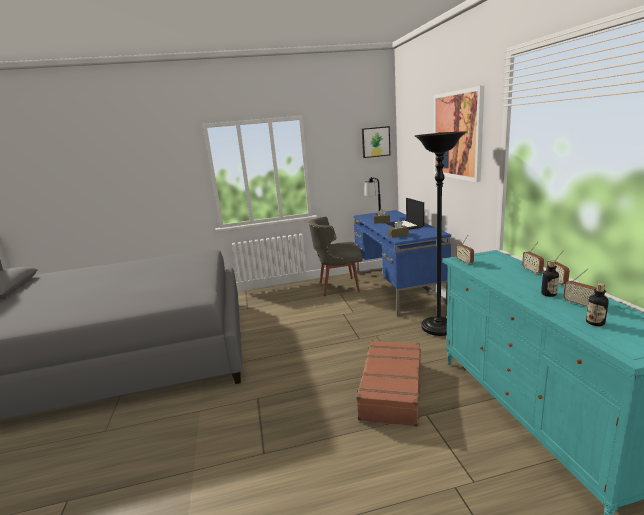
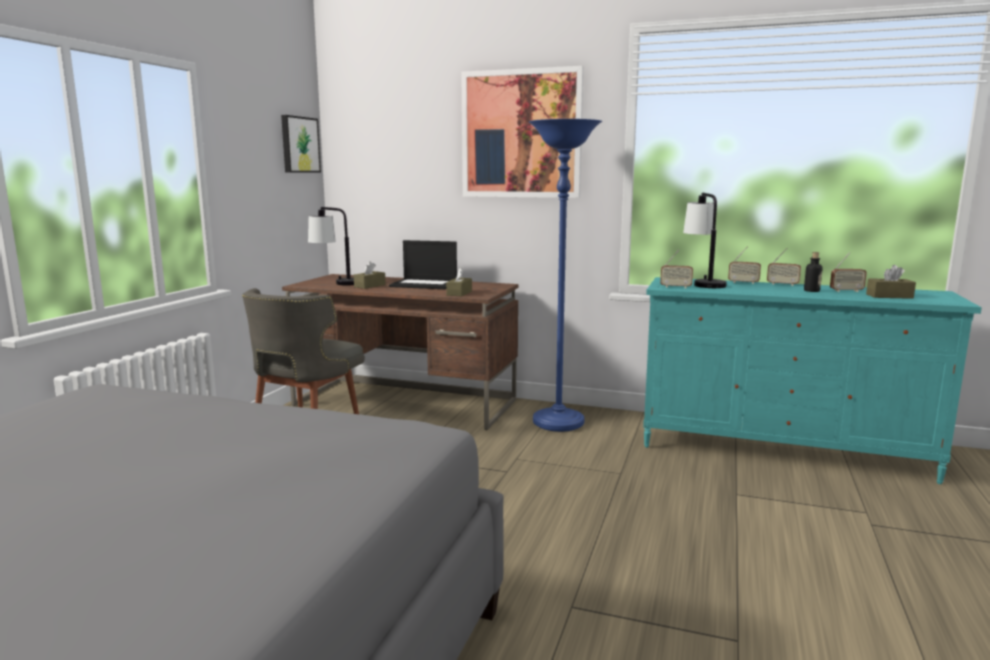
camera: 60 degrees left, 5 degrees down
(391, 389) = (664, 495): brown suitcase -> none
(397, 288) = (406, 403): blue desk -> brown desk
(438, 328) = (558, 423): black floor lamp -> blue floor lamp
(498, 263) = (702, 283): none -> table lamp
(595, 323) = (889, 296): bottle -> brown tissue box

